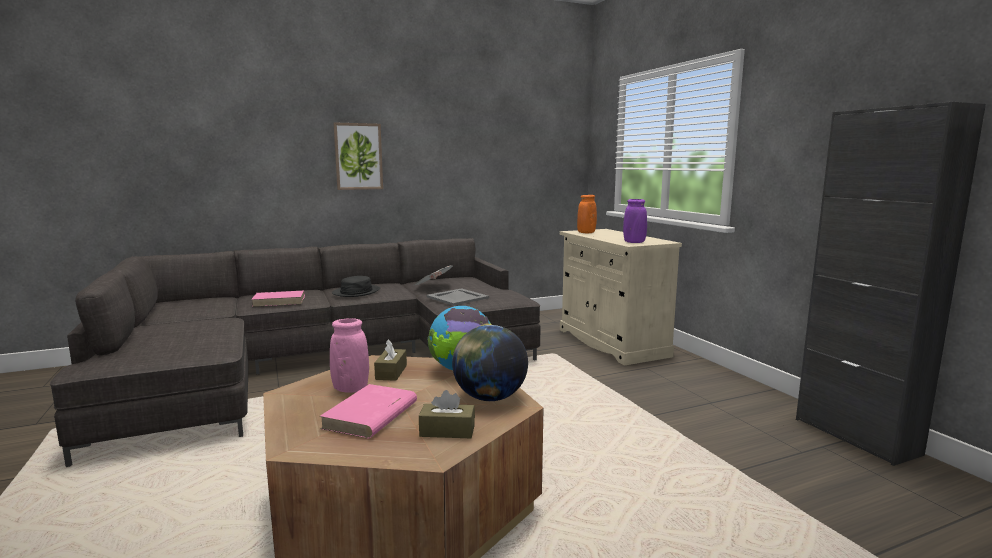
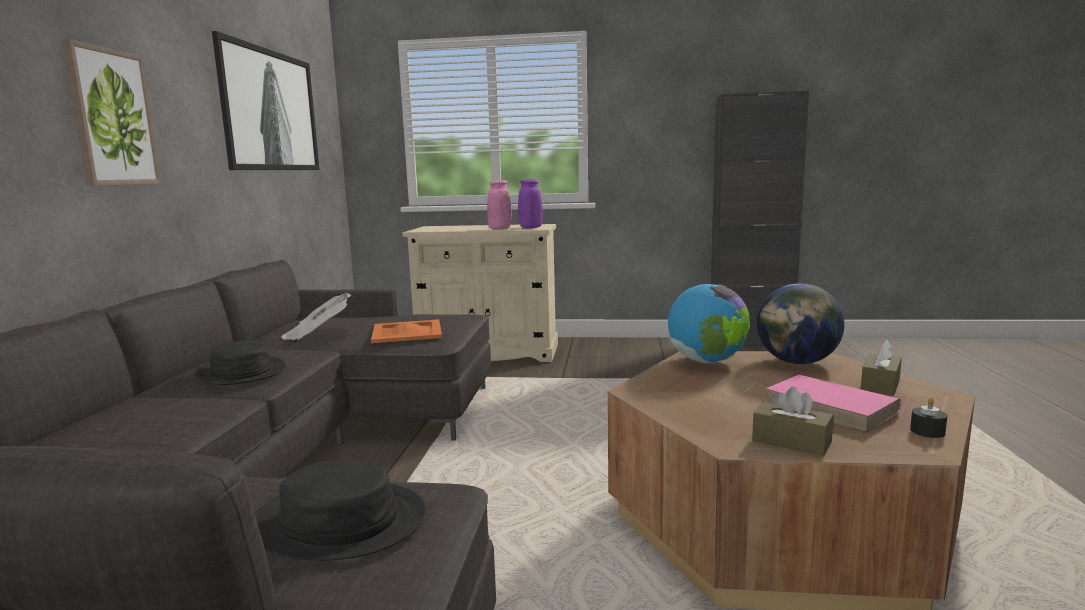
camera: 60 degrees left, 0 degrees up
(187, 343) = (339, 521): none -> black hat
(279, 301) = (164, 426): pink book -> none
(331, 449) = (927, 431): none -> black candle
(351, 389) = (736, 410): pink vase -> pink vase (499, 229)
(391, 372) = (689, 388): brown tissue box -> brown tissue box (791, 441)
(457, 297) = (406, 332): grey tray -> orange tray
(497, 141) = (271, 111): none -> picture
(586, 233) = (439, 229): orange vase -> none

